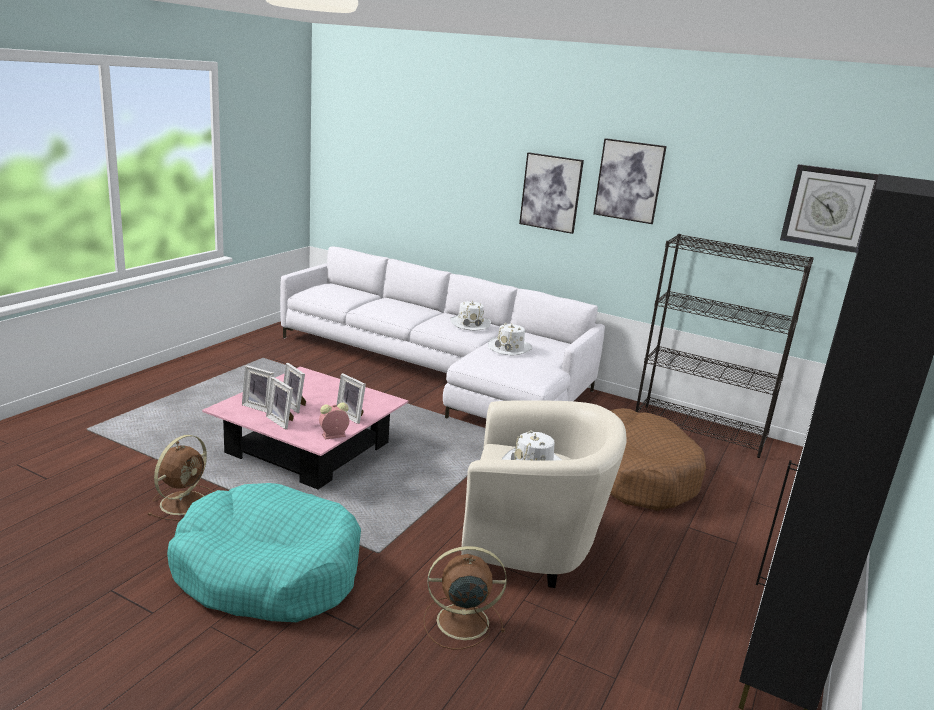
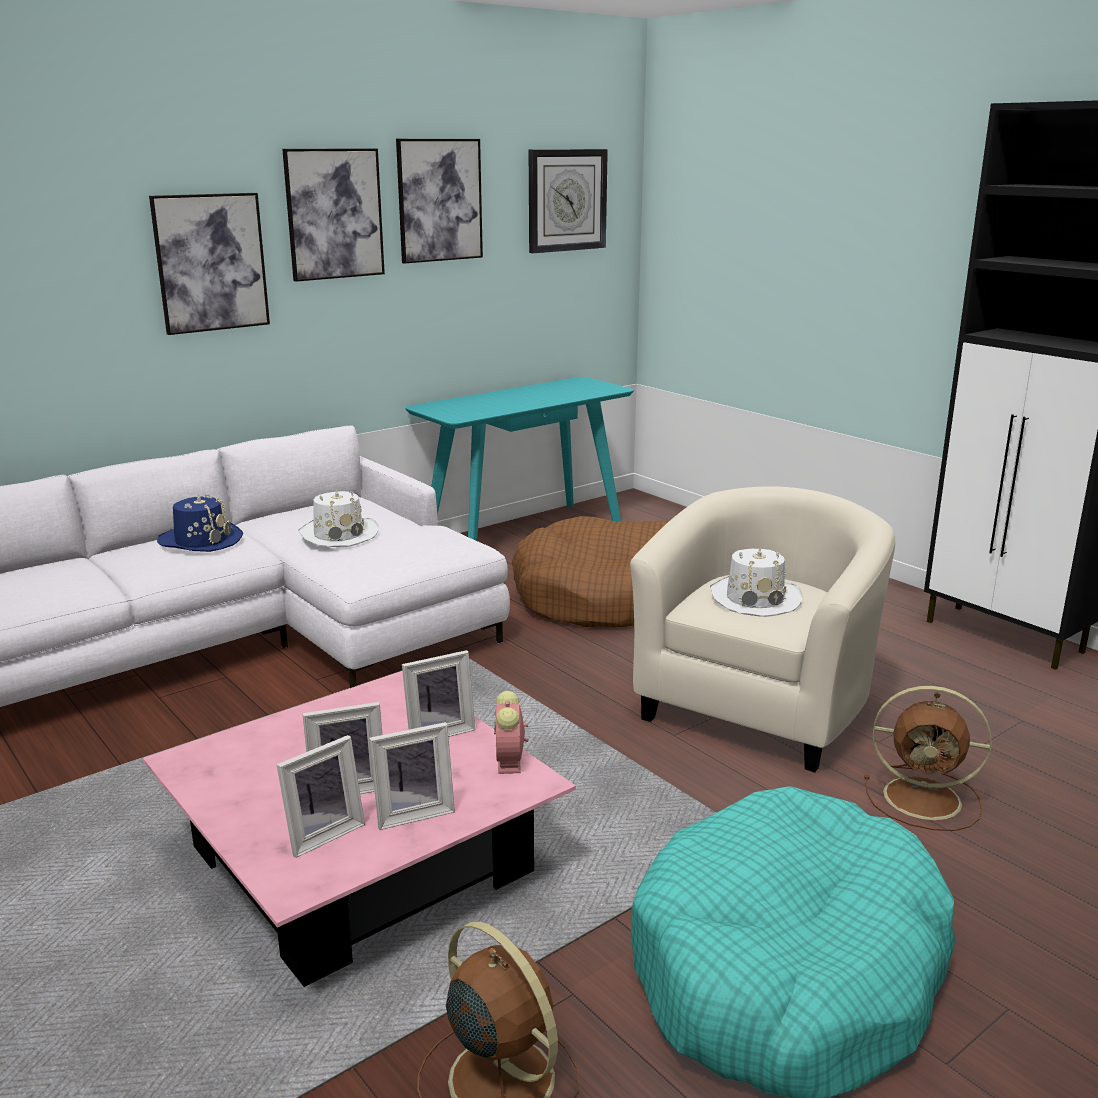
camera: 65 degrees left, 0 degrees up
(460, 621) = (926, 799): brown fan -> brown fan turned 90 degrees counterclockwise
(470, 324) = (200, 540): white hat -> blue hat
(700, 430) = (524, 533): black bookcase -> turquoise console table
(708, 186) = (439, 200): none -> picture

